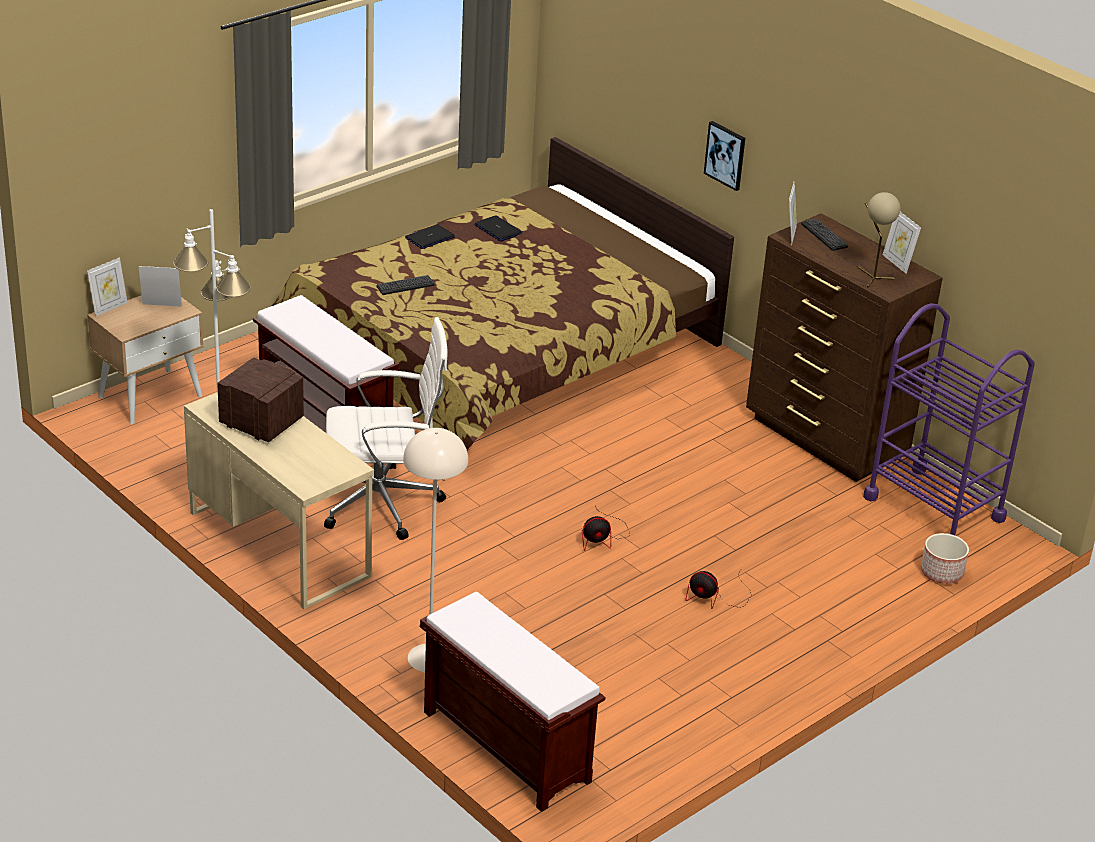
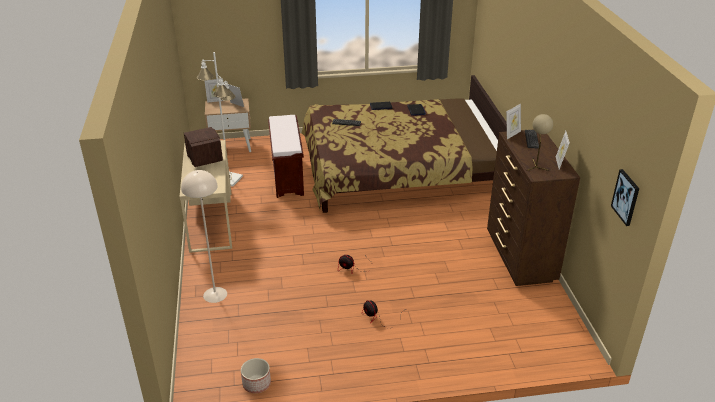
camera: 35 degrees right, 0 degrees up
(383, 503) = (273, 218): white office chair -> none
(504, 746) = (200, 350): brown bench -> none
(725, 155) = (519, 90): picture -> picture (626, 197)
(934, 508) = (548, 315): purple cart -> none
(942, 572) = (519, 352): planter -> planter (257, 383)

